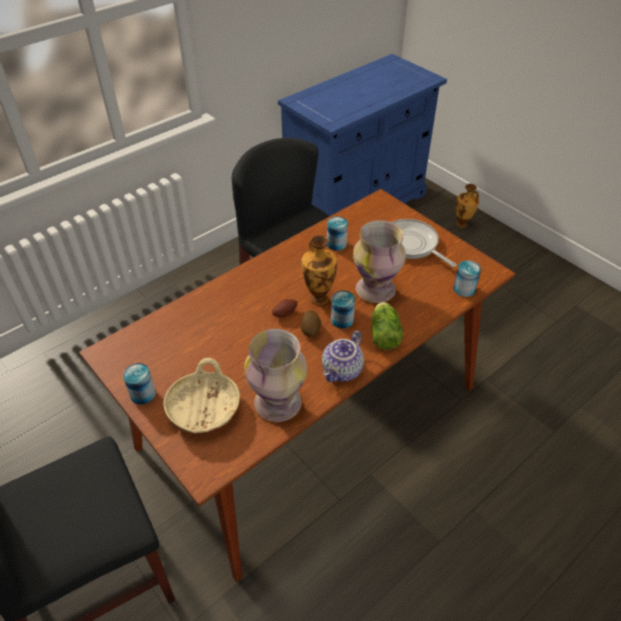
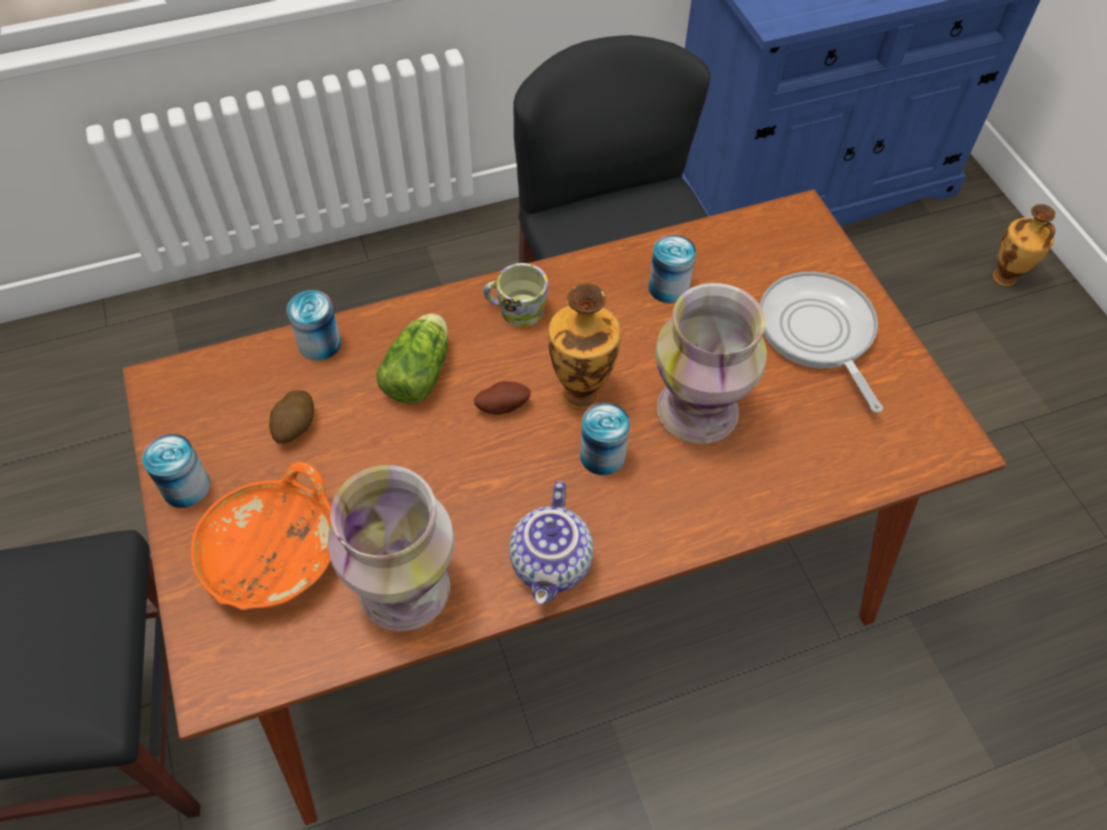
camera: 20 degrees right, 10 degrees up
(204, 407) = (275, 552): beige bowl -> orange bowl
(269, 272) = (515, 310): none -> mug
(310, 330) = (534, 457): potato -> potato (295, 427)
(343, 371) = (553, 565): teapot -> teapot turned 45 degrees counterclockwise
(384, 333) = (670, 510): lettuce -> lettuce (420, 371)
(464, 289) = (878, 466): can -> can (320, 343)

